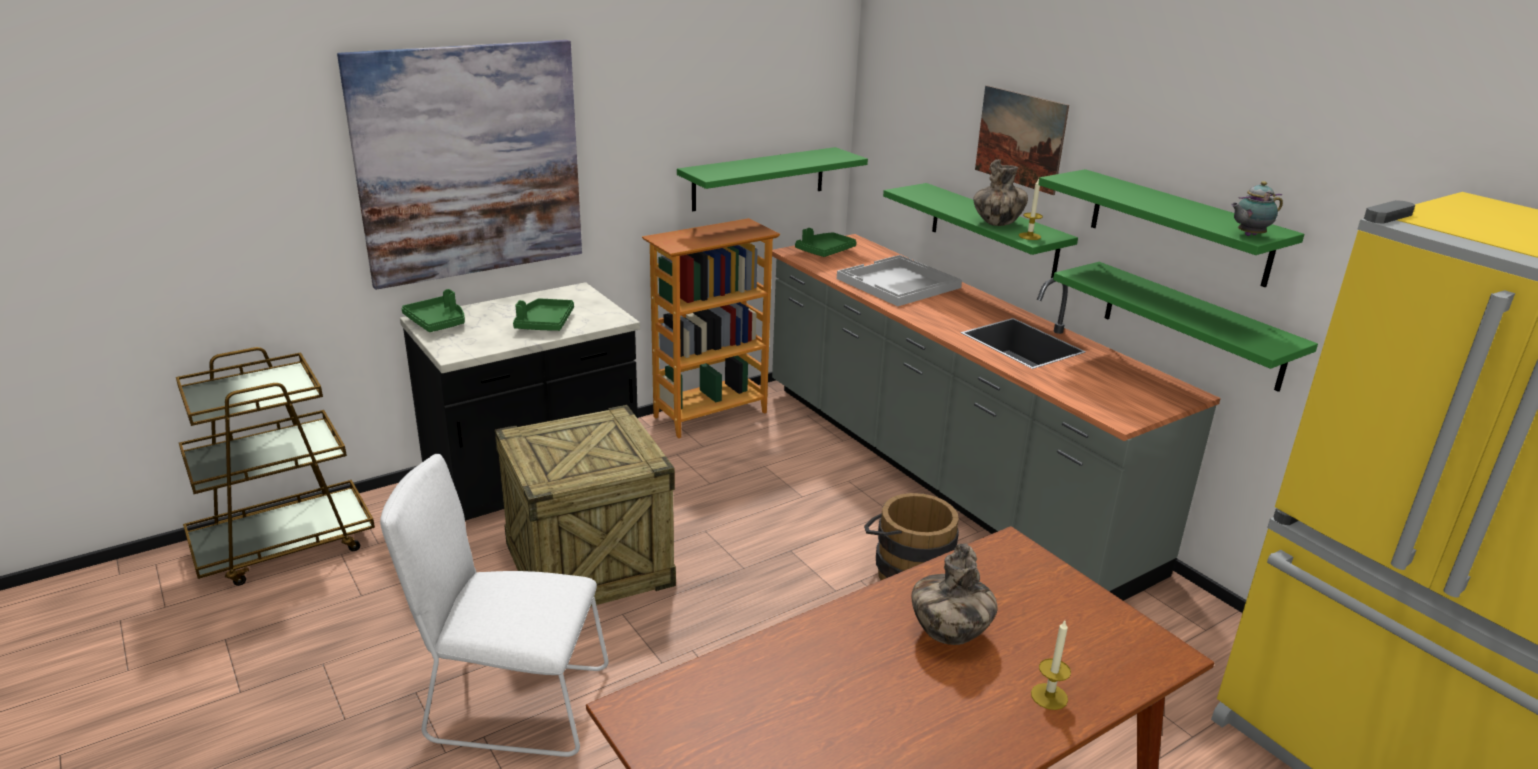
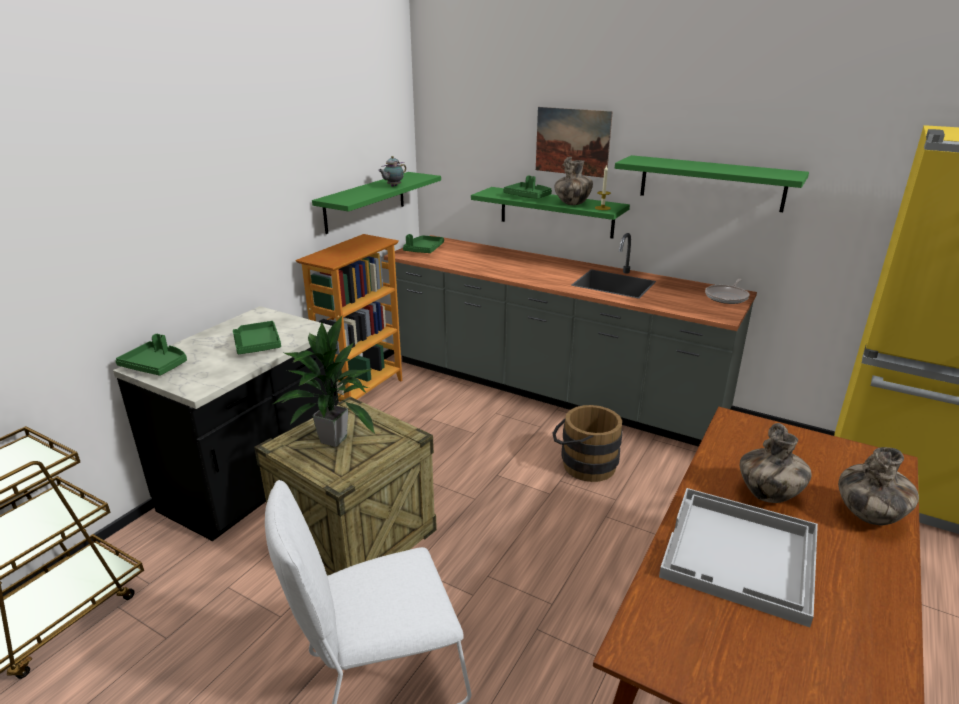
camera: 25 degrees left, 0 degrees up
(470, 162) = (154, 213): picture -> none
(570, 444) = (332, 440): none -> potted plant
(898, 283) = (496, 262): white tray -> white tray (741, 556)
(953, 204) = (528, 197): none -> green tray
(1049, 696) = (869, 516): candle -> vase
(1163, 394) = (727, 297): none -> frying pan
(1192, 325) = (728, 248): green shelf -> none
(1248, 235) = (787, 176): teapot -> teapot (393, 186)

